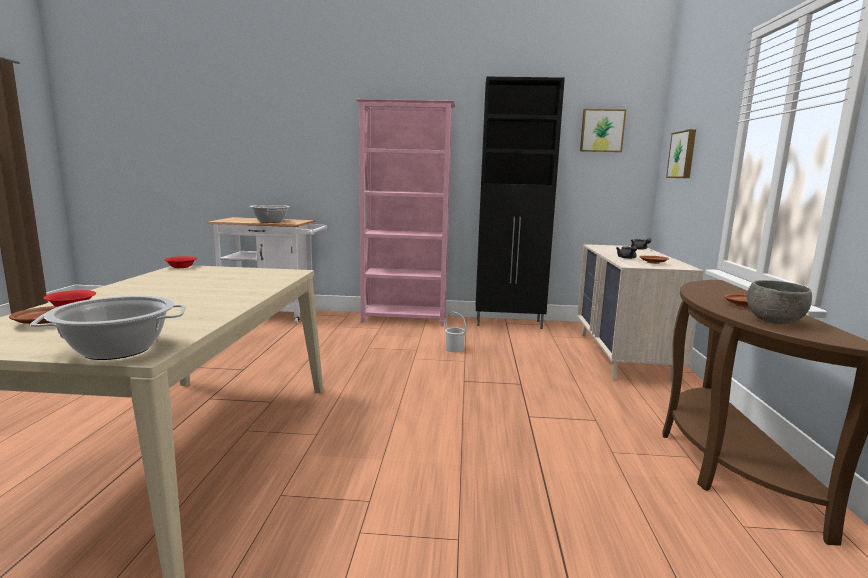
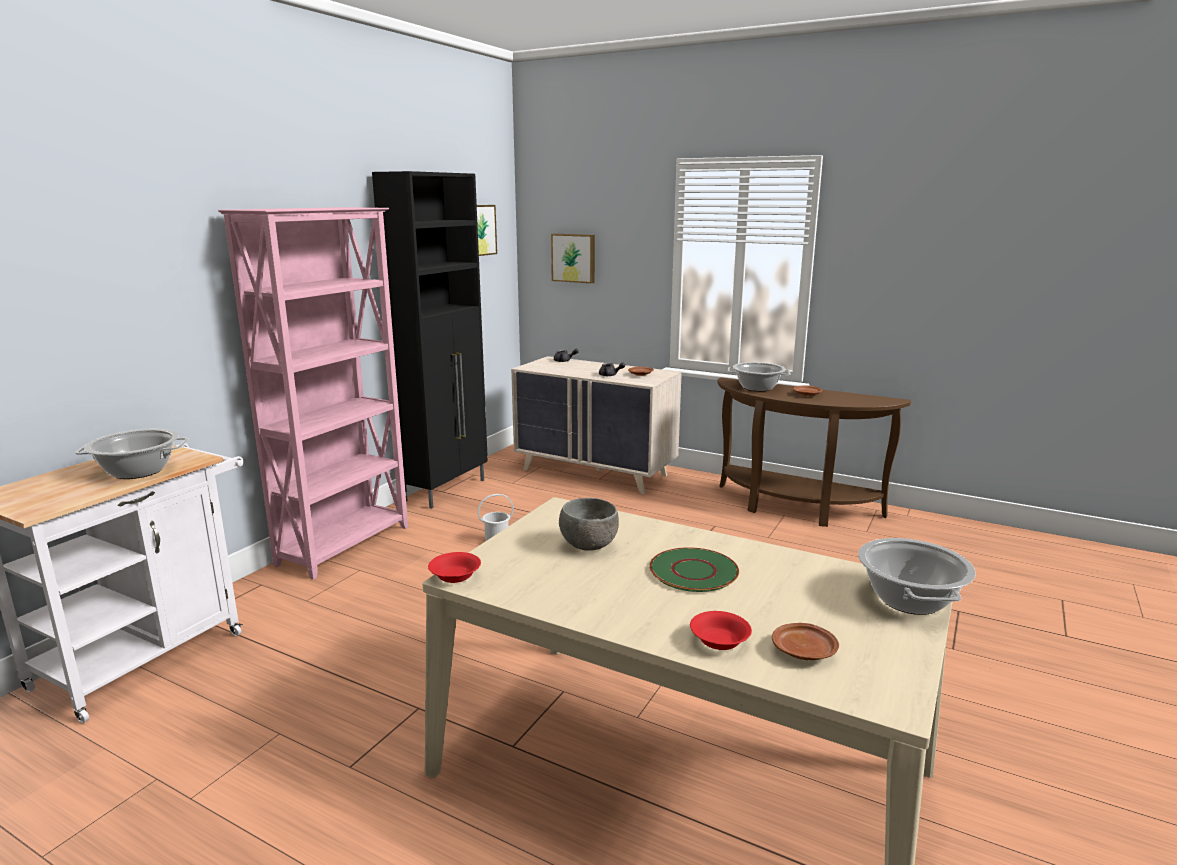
camera: 65 degrees left, 5 degrees up
(187, 298) = (694, 571): none -> green plate
(715, 290) = (757, 388): none -> cooking pot
(773, 321) = (848, 400): grey bowl -> grey bowl (588, 546)

